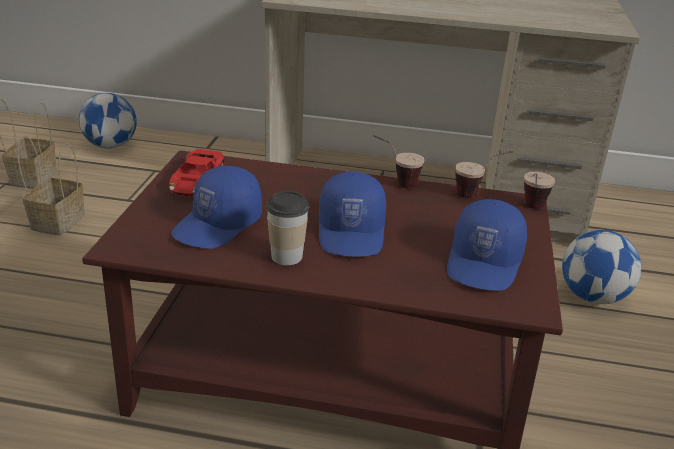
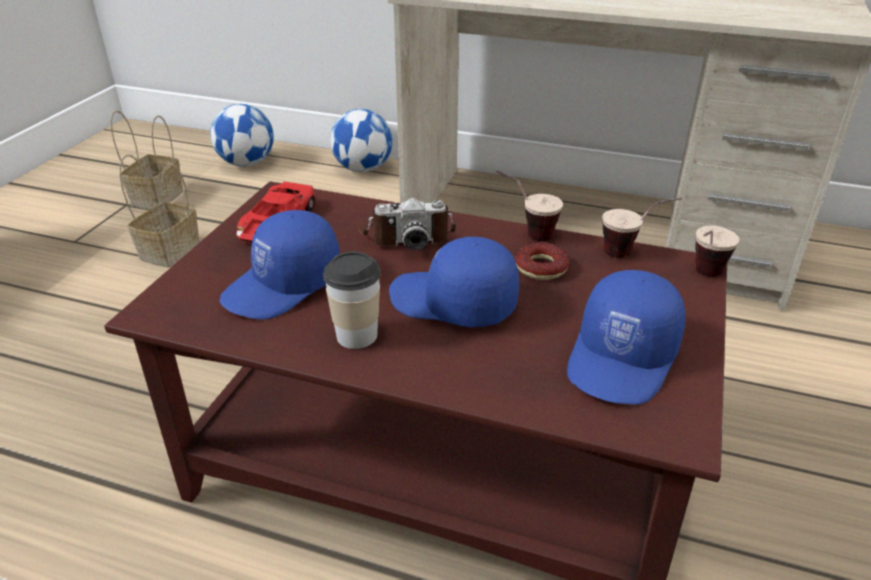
camera: 10 degrees right, 5 degrees up
(304, 187) = (407, 235): none -> camera
(352, 232) = (452, 303): blue cap -> blue cap turned 105 degrees clockwise
(412, 206) = (541, 267): none -> donut
(593, 297) = (791, 376): football -> football (363, 169)

